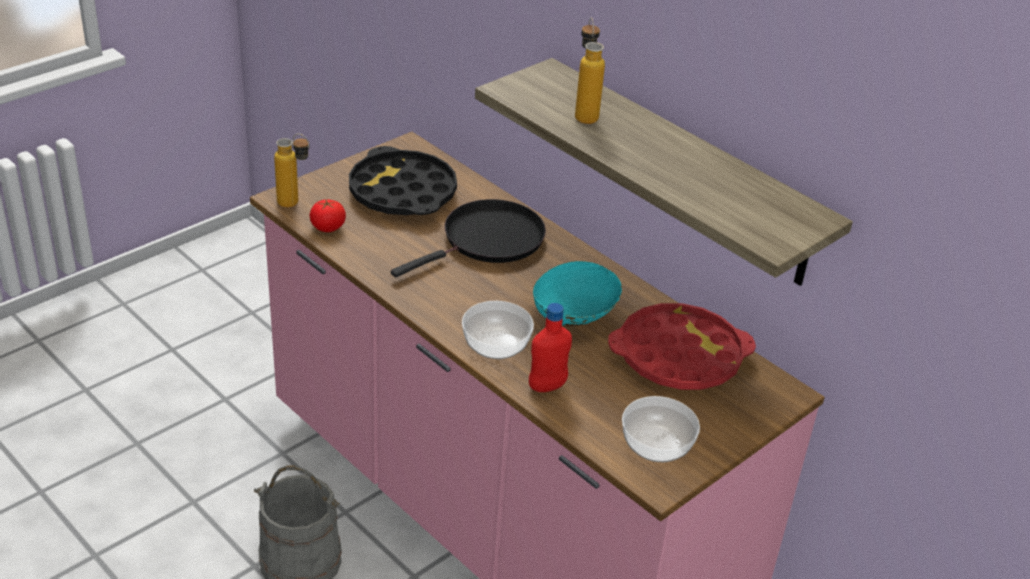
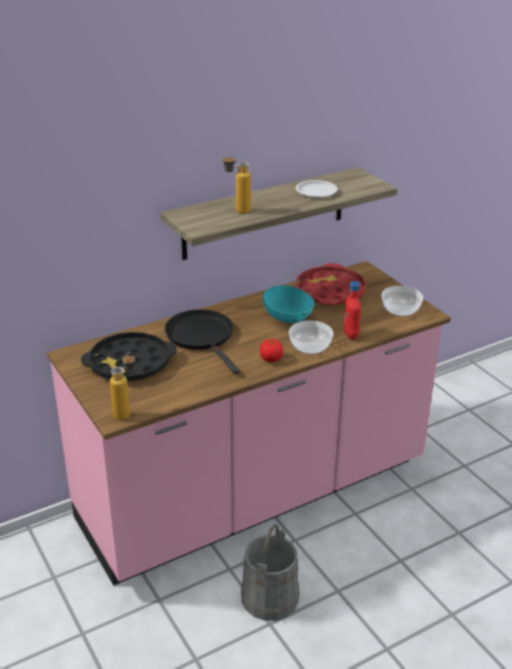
camera: 75 degrees left, 5 degrees down
(328, 227) = (162, 399): tomato -> tomato (271, 359)
(701, 179) = (316, 192): none -> white plate

